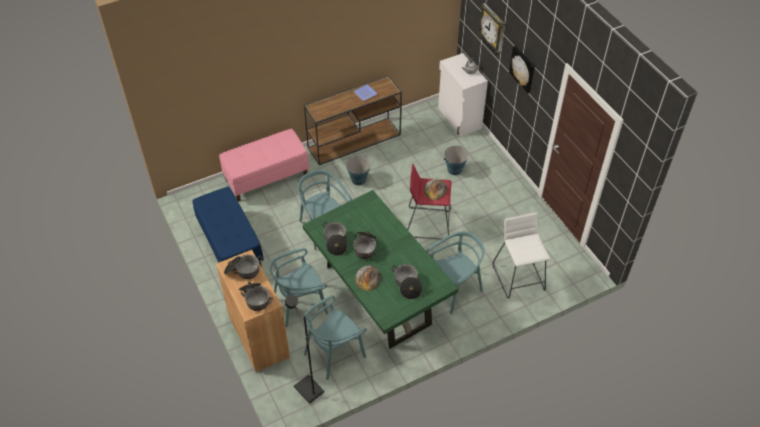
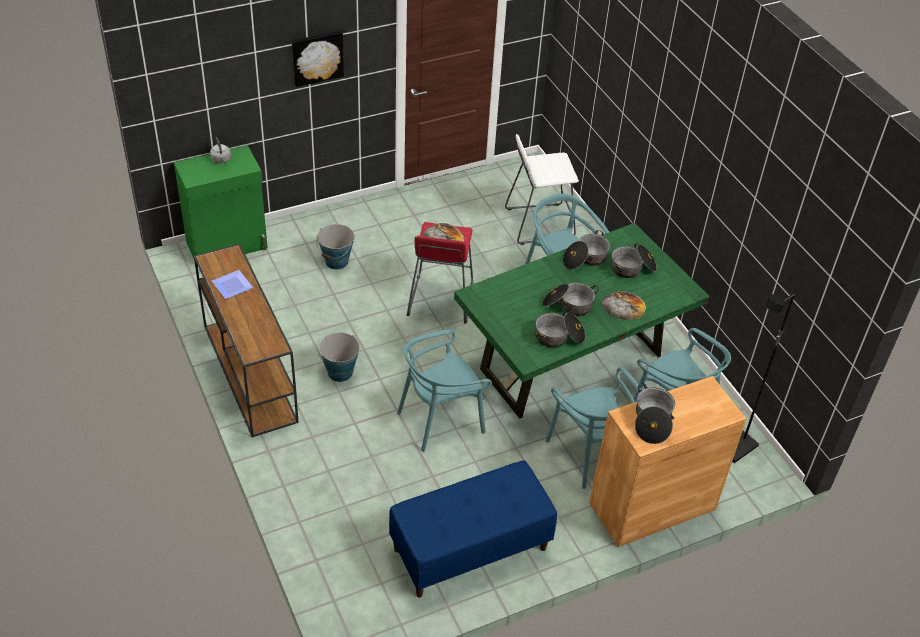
camera: 90 degrees left, 5 degrees down
(255, 298) = (703, 405): cooking pot -> cooking pot (585, 259)
(267, 177) = (315, 497): pink bench -> none
(459, 118) = (228, 245): white cabinet -> green cabinet
(493, 30) = (233, 64): wall clock -> none

